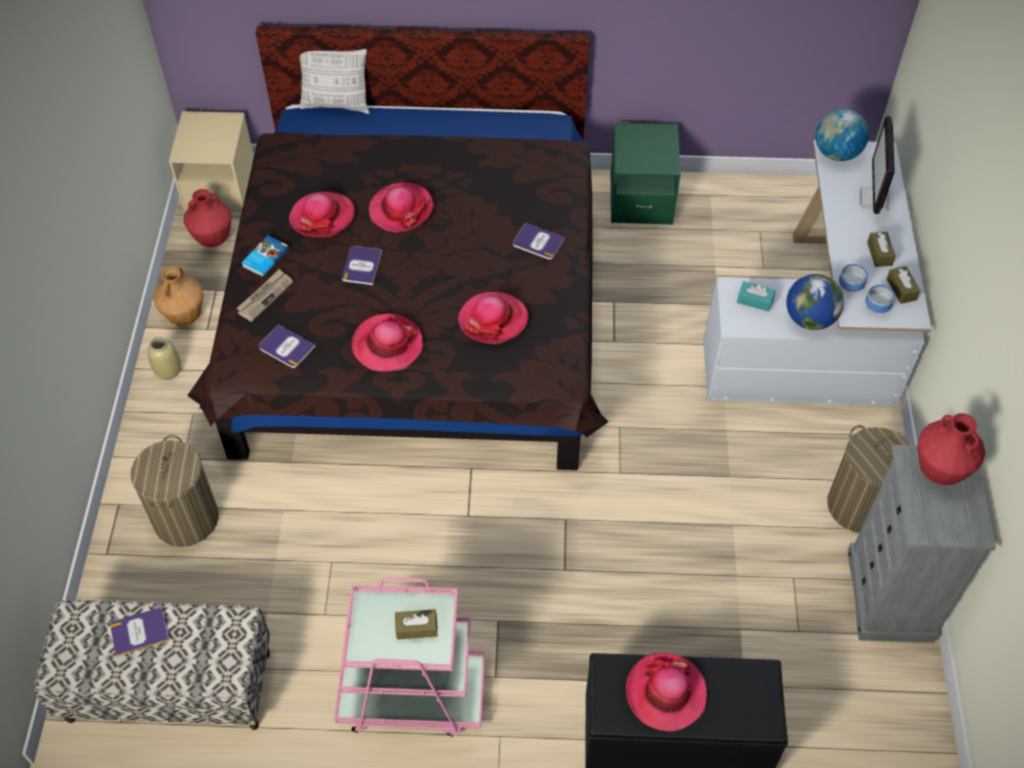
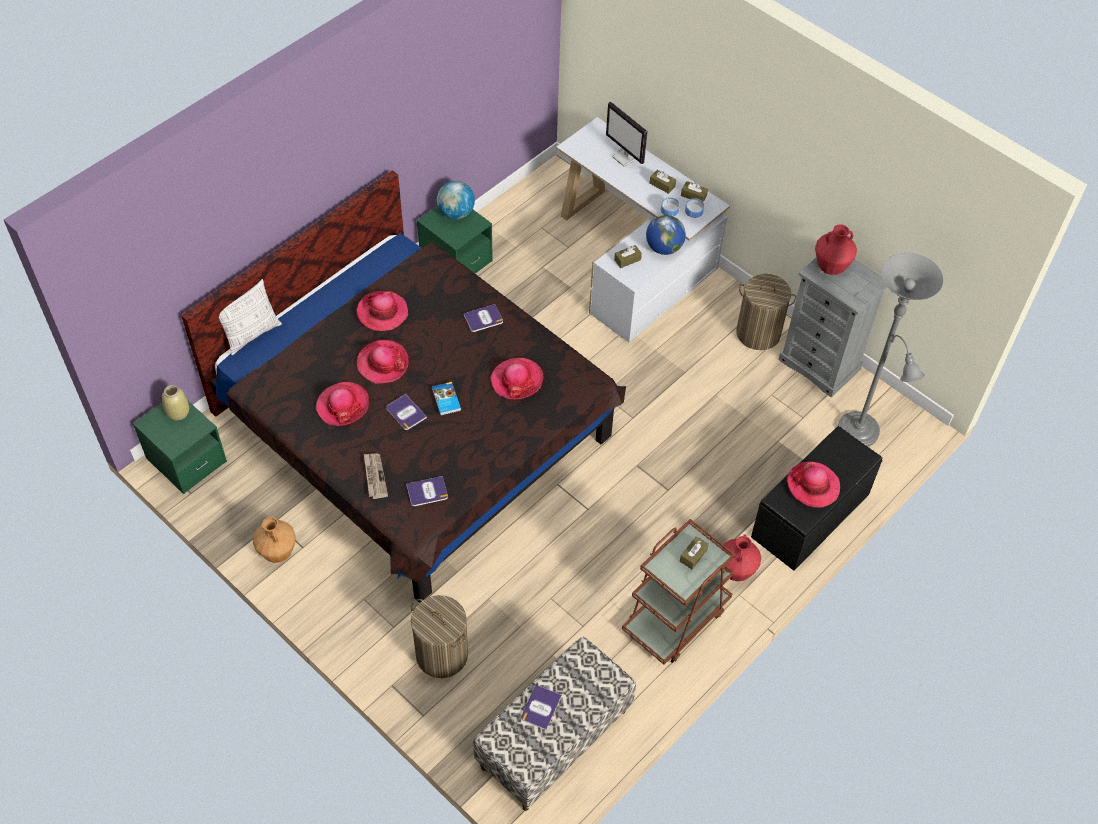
camera: 50 degrees left, 0 degrees up
(168, 370) = (313, 591): beige vase -> beige vase (178, 413)
(214, 239) = (229, 494): red vase -> red vase (736, 571)
(220, 187) = (186, 460): beige nightstand -> green nightstand
(265, 258) = (342, 456): book -> book (445, 400)
(387, 345) = (480, 441): hat -> hat (382, 312)
(411, 694) = (675, 618): pink cart -> brown cart
(754, 301) = (627, 260): turquoise tissue box -> brown tissue box
(836, 153) = (576, 145): globe -> globe (456, 213)
(843, 709) = (861, 435): none -> grey floor lamp

